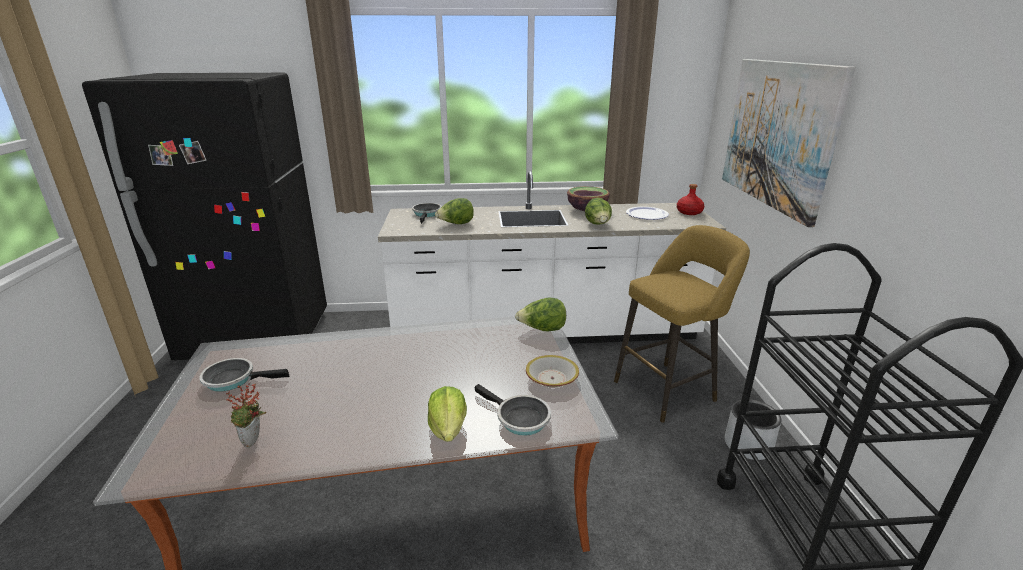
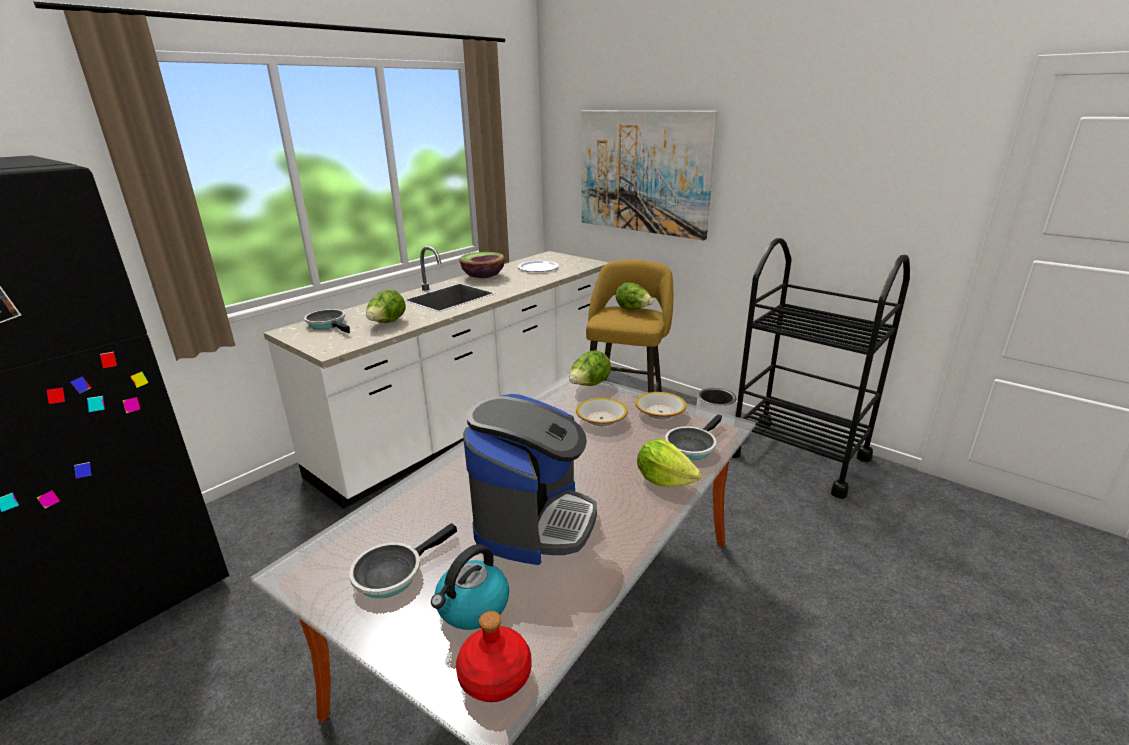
camera: 45 degrees left, 0 degrees up
(221, 423) = (472, 607): none -> kettle
(254, 441) = (541, 593): potted plant -> none
(331, 399) = (534, 521): none -> coffee machine
(500, 359) = (601, 419): none -> bowl
(519, 419) = (691, 446): frying pan -> frying pan turned 135 degrees clockwise
(598, 225) = (520, 285): lettuce -> lettuce (633, 309)
(689, 212) = (564, 258): red bottle -> red bottle (496, 676)

